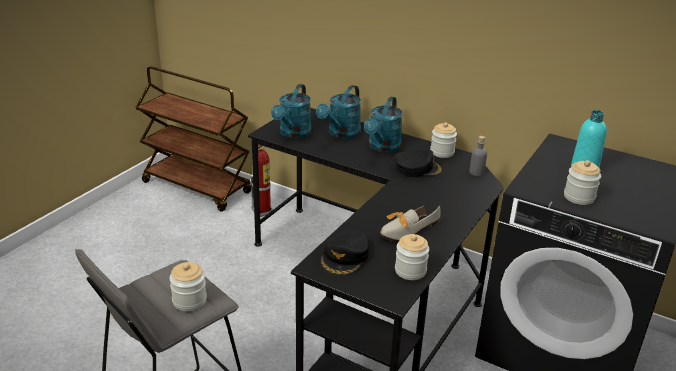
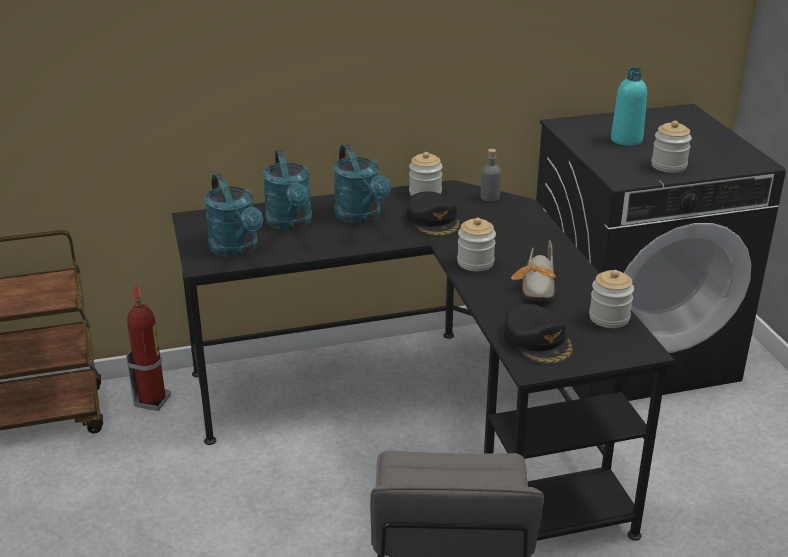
camera: 45 degrees left, 0 degrees up
(189, 301) = (482, 481): jar -> jar (475, 263)
(417, 168) = (433, 220): black cap -> black cap turned 120 degrees clockwise

